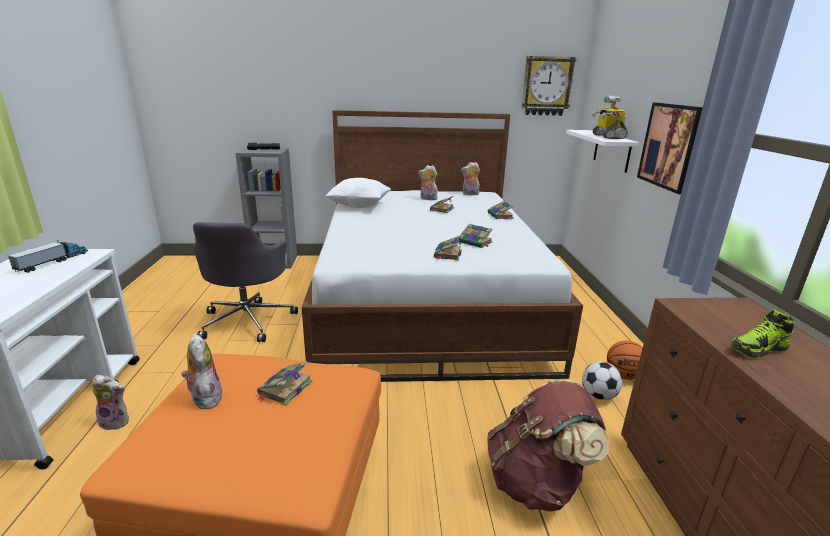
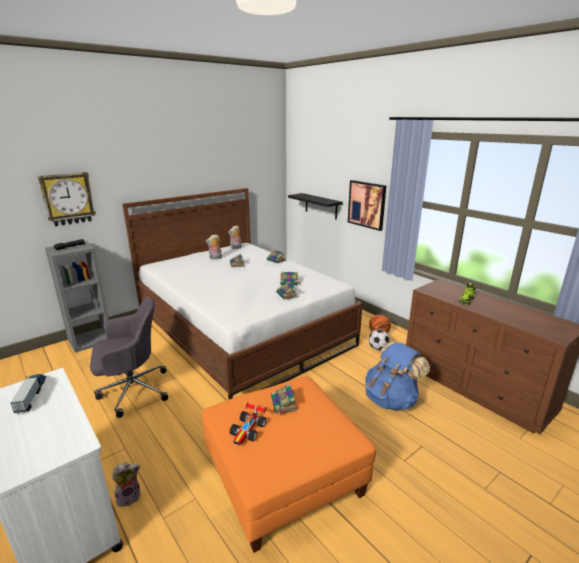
camera: 35 degrees left, 0 degrees up
(205, 398) = (248, 430): plush toy -> toy car
(248, 320) = (132, 390): grey office chair -> grey office chair turned 75 degrees counterclockwise
(359, 206) = (178, 276): white pillow -> none
(536, 482) = (391, 399): brown backpack -> blue backpack
(546, 86) = (265, 167): wall clock -> wall clock (68, 199)
(607, 136) = (321, 199): toy robot -> none
(612, 150) = (321, 206): white shelf -> black shelf

